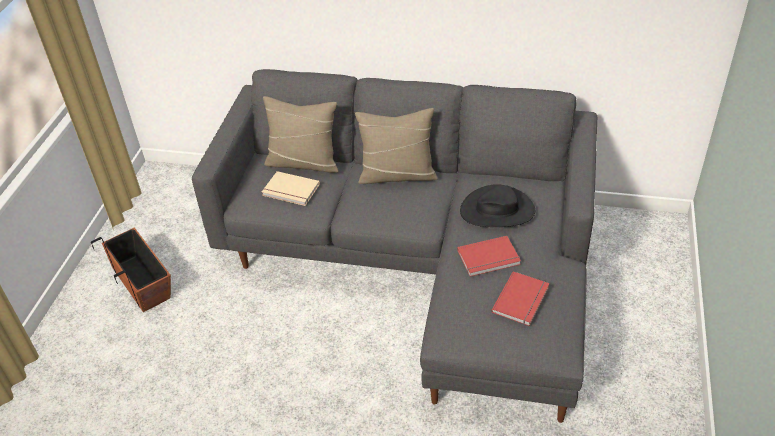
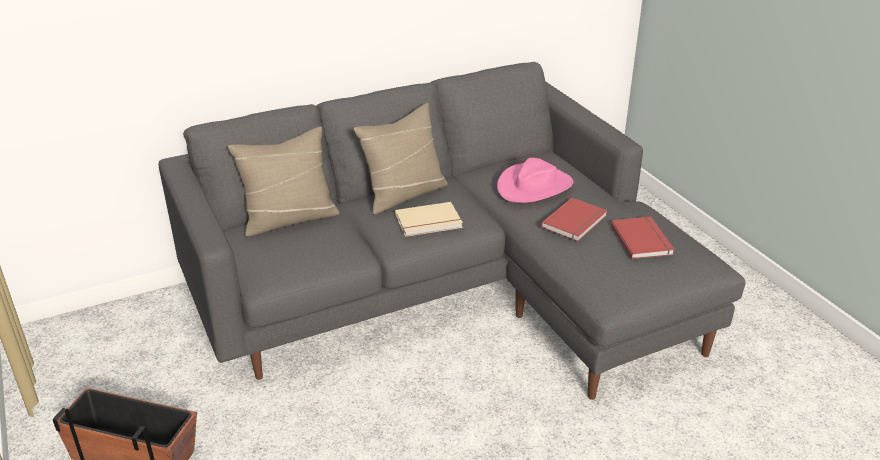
camera: 40 degrees left, 10 degrees down
(290, 191) = (308, 246): beige book -> beige book (429, 222)
(497, 210) = (534, 186): black hat -> pink hat

